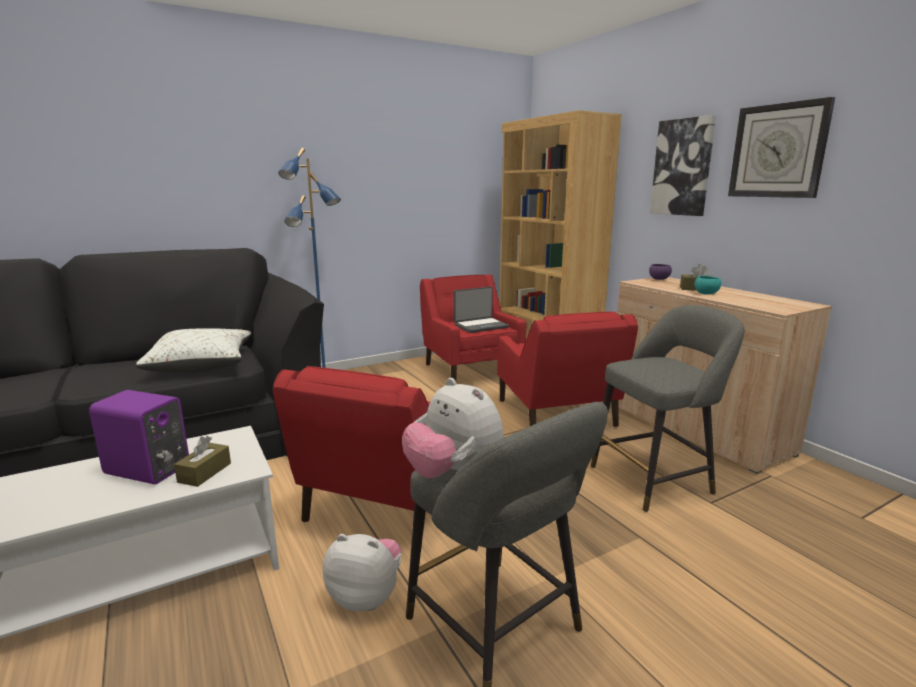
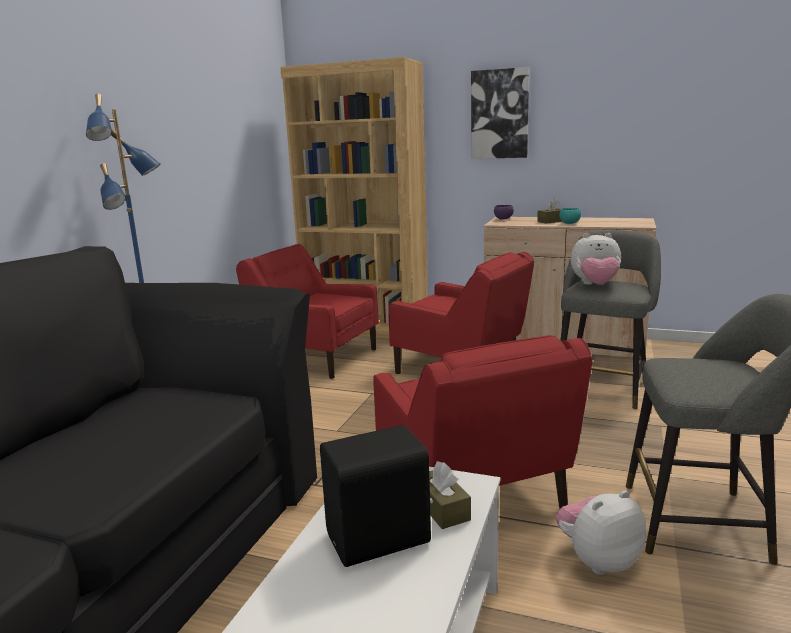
camera: 40 degrees left, 0 degrees up
(147, 471) = (380, 540): purple speaker -> black speaker
(201, 365) = (166, 422): white pillow -> none
(453, 474) = (706, 388): plush toy -> plush toy (595, 285)
(480, 326) = (329, 301): laptop -> none
(778, 151) = (591, 99): wall clock -> none

